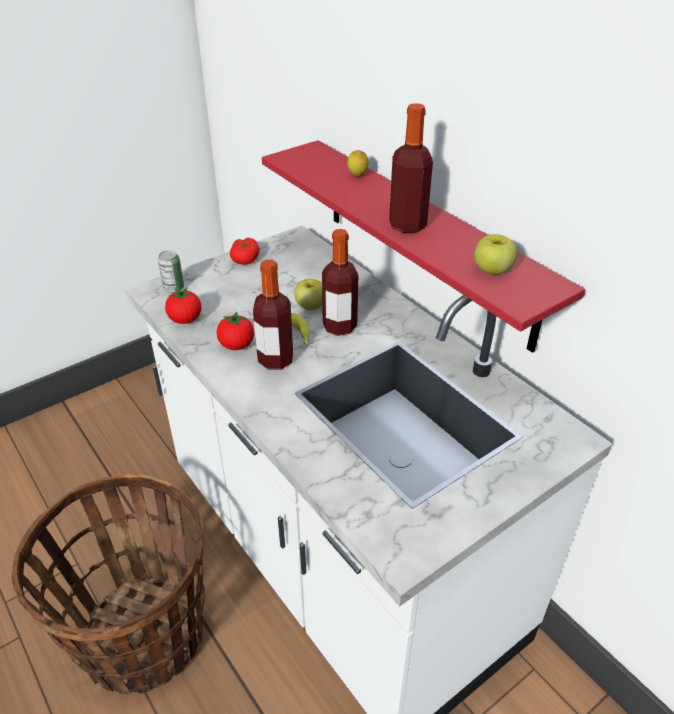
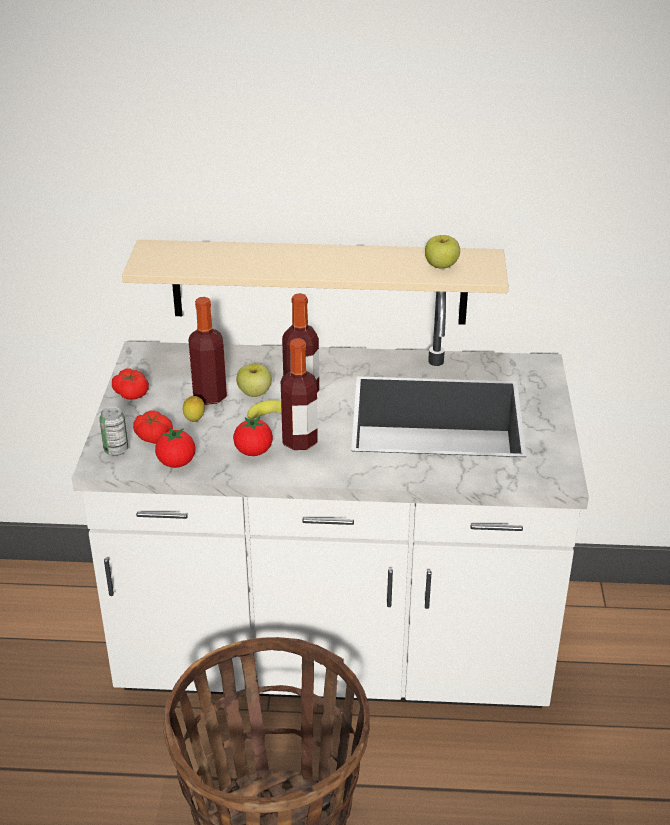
camera: 50 degrees left, 5 degrees down
(206, 293) = (153, 436): none -> tomato
(357, 176) = (234, 252): lemon -> lemon (194, 421)
(407, 225) = (339, 266): bottle -> bottle (209, 396)
(425, 241) = (319, 282): red shelf -> beige shelf

